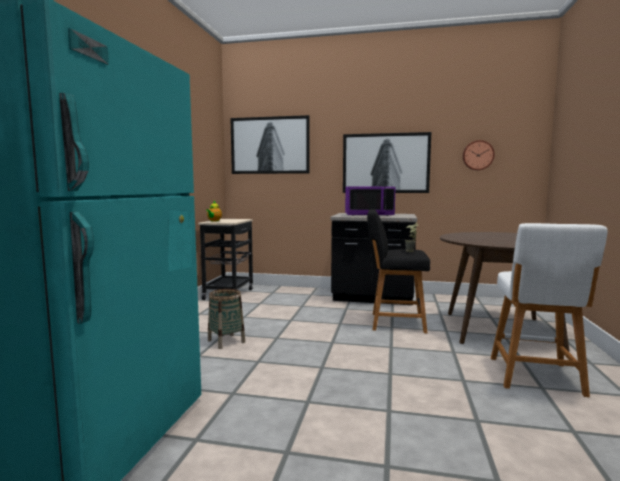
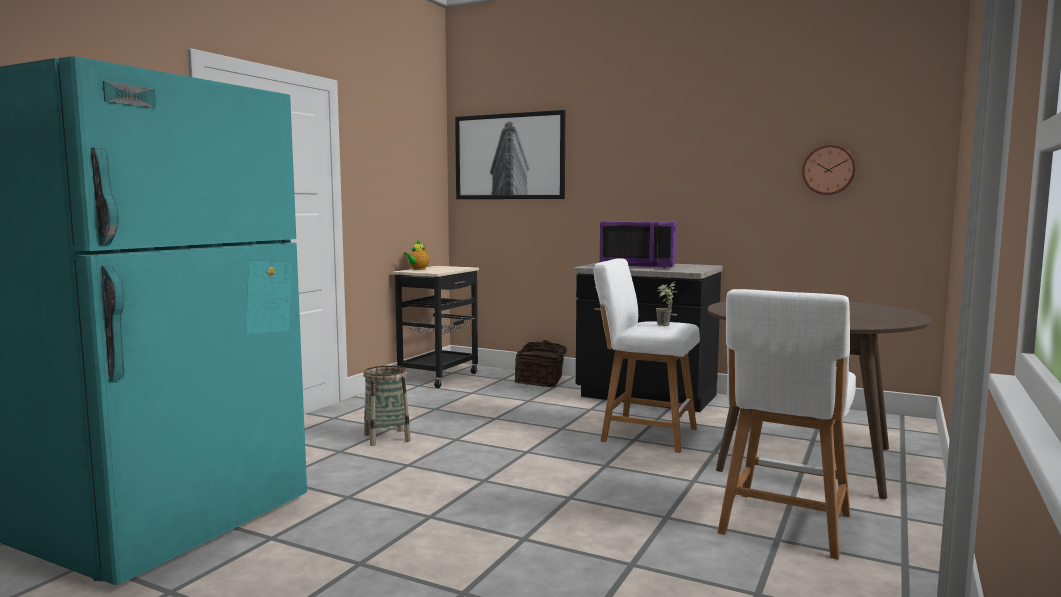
camera: 15 degrees right, 0 degrees up
(298, 291) = (541, 380): none -> basket
(385, 163) = (678, 183): picture -> none
(394, 322) = (644, 434): black stool -> white stool

